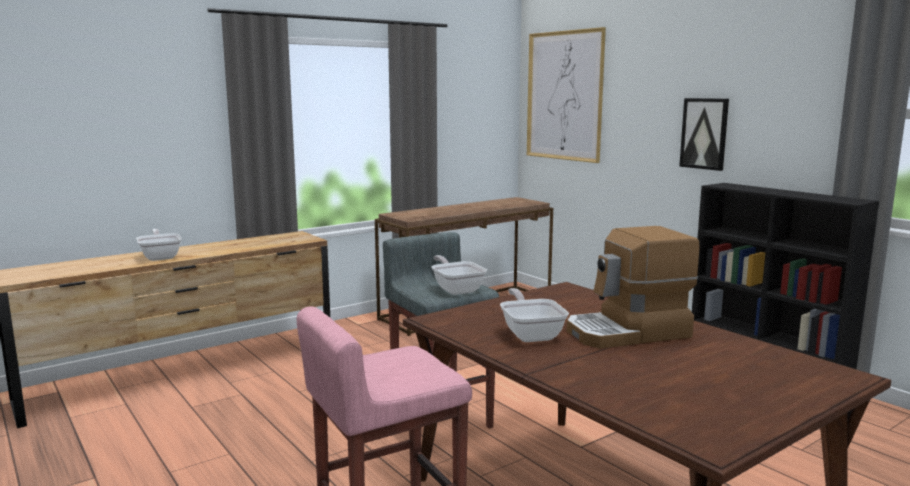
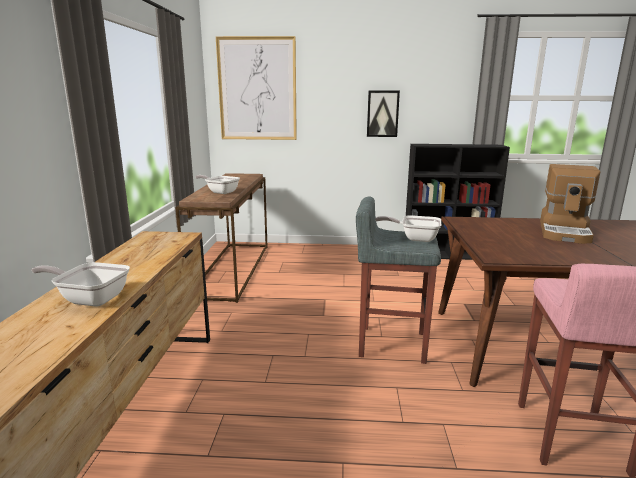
camera: 50 degrees left, 5 degrees up
(531, 334) = (552, 247): frying pan -> frying pan (220, 192)

